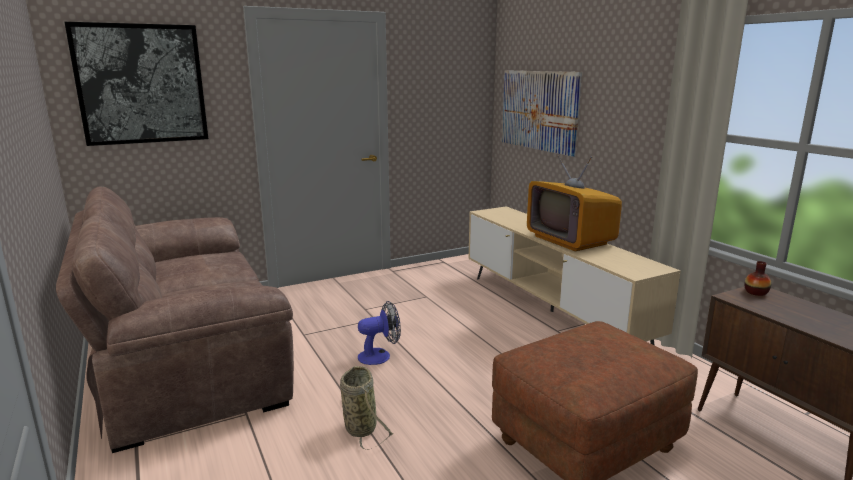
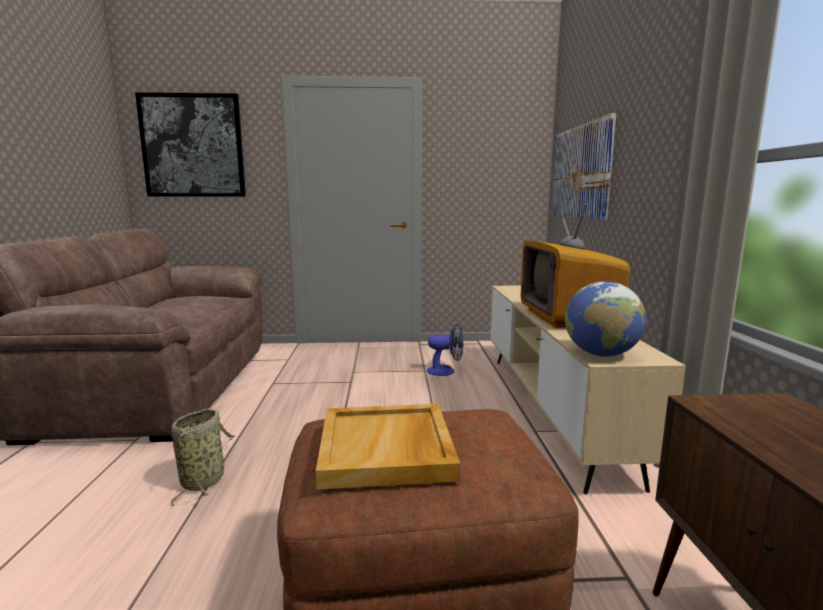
camera: 25 degrees right, 5 degrees down
(380, 355) = (312, 415): fan -> fan (446, 371)
(586, 359) = (387, 449): none -> beige tray
(630, 270) = (601, 354): none -> globe
(756, 292) = (766, 405): vase -> none

